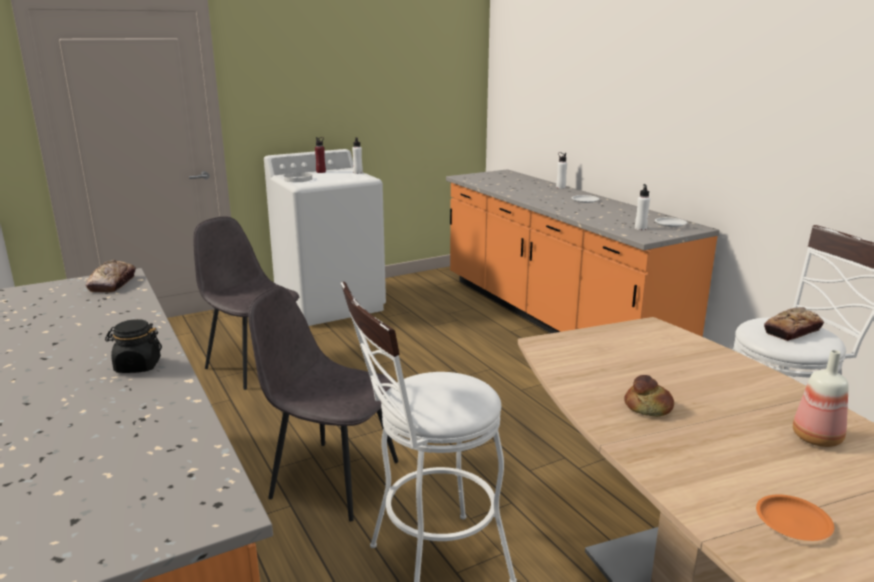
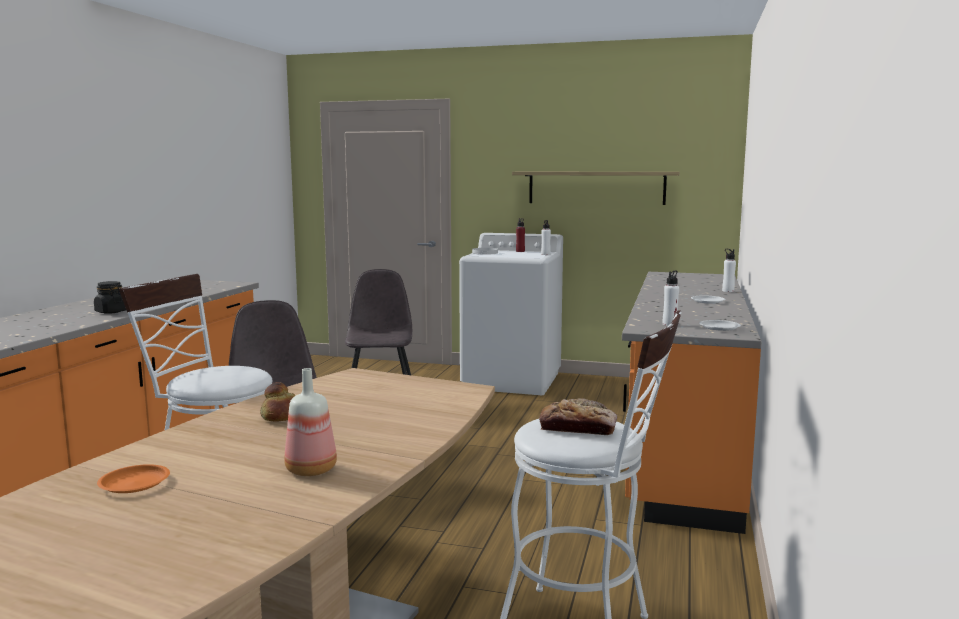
camera: 45 degrees right, 10 degrees down
(113, 283) = (222, 285): bread -> none
(373, 98) = (596, 187): none -> shelf

